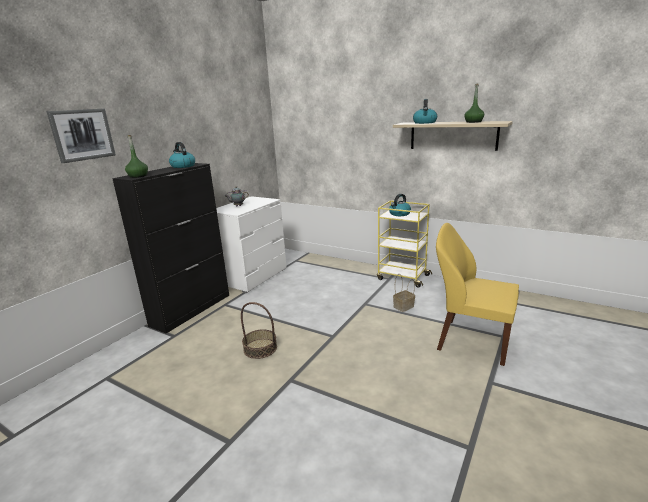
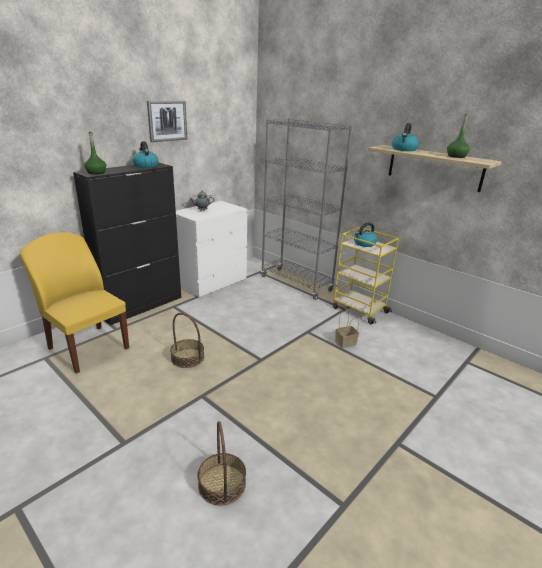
camera: 10 degrees right, 5 degrees up
(82, 135) = (47, 127): picture -> picture (167, 121)
(335, 265) = (296, 284): none -> grey bookcase
(347, 457) = (222, 483): none -> basket
(471, 341) = (399, 394): yellow chair -> yellow chair (88, 347)

